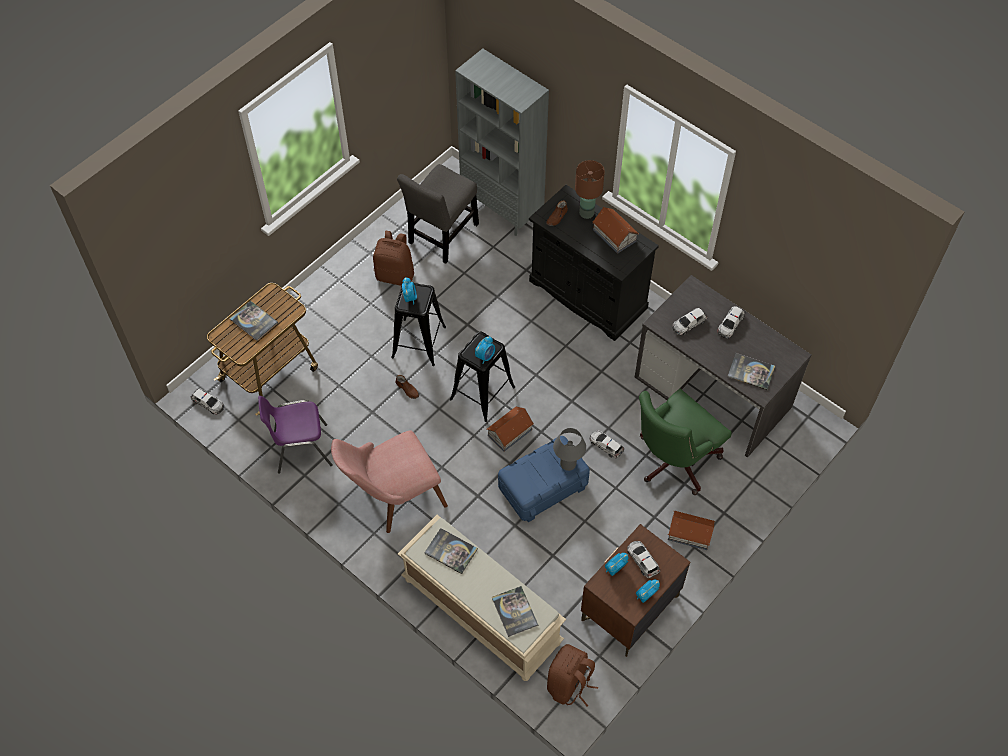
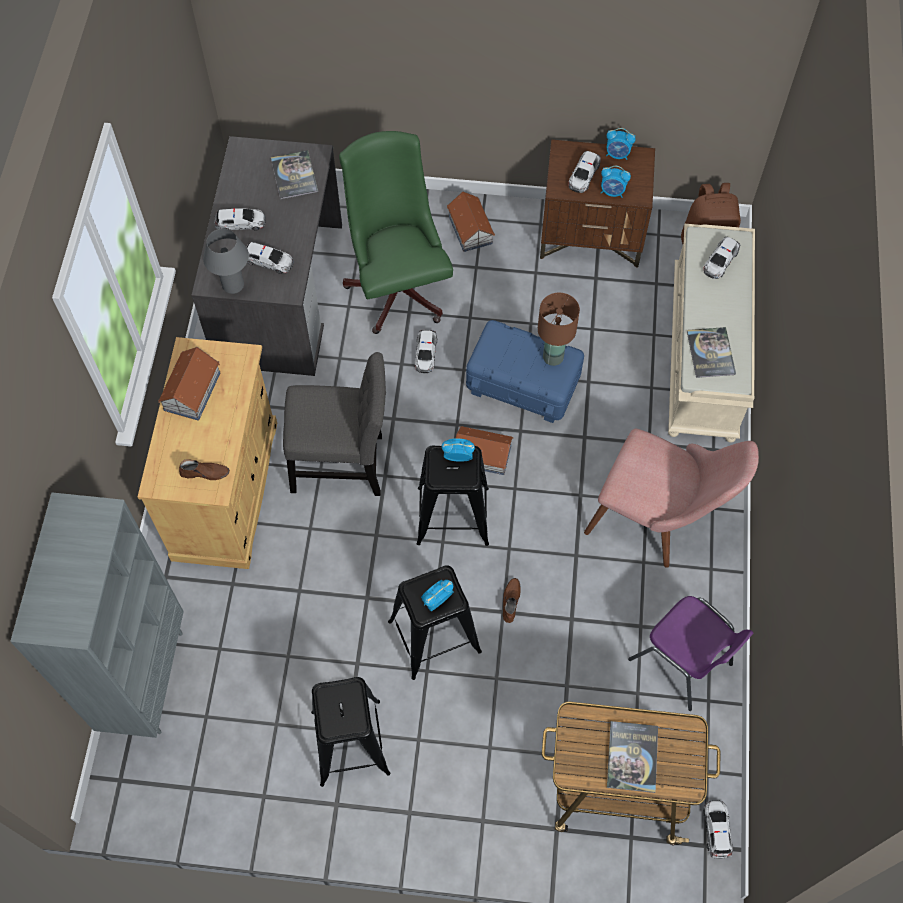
camera: 125 degrees left, 5 degrees up
(395, 274) = (350, 742): brown backpack -> black stool
(442, 236) = (244, 727): grey chair -> grey chair (343, 464)
(514, 611) = (720, 261): book -> toy car
(568, 464) = (500, 339): grey table lamp -> grey table lamp (233, 285)
(586, 213) = (174, 443): brown table lamp -> brown table lamp (553, 357)
(587, 295) = (226, 490): black cabinet -> beige cabinet
(672, 461) = (398, 285): green office chair -> green office chair turned 120 degrees counterclockwise

